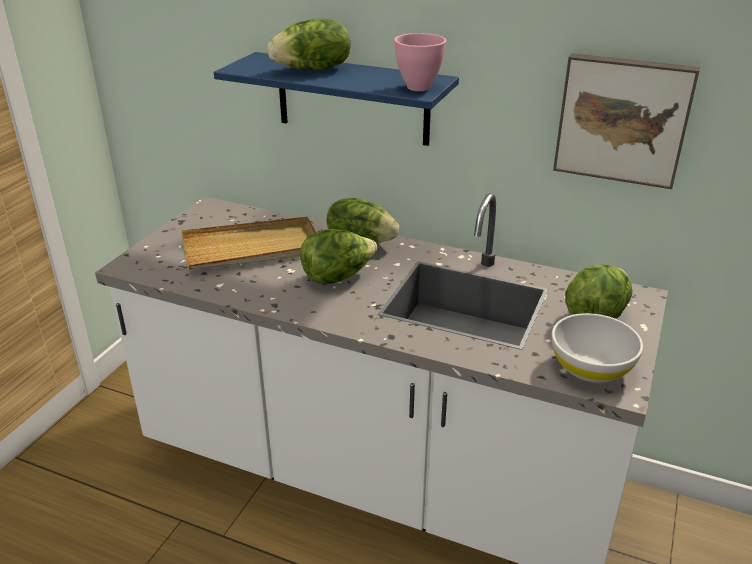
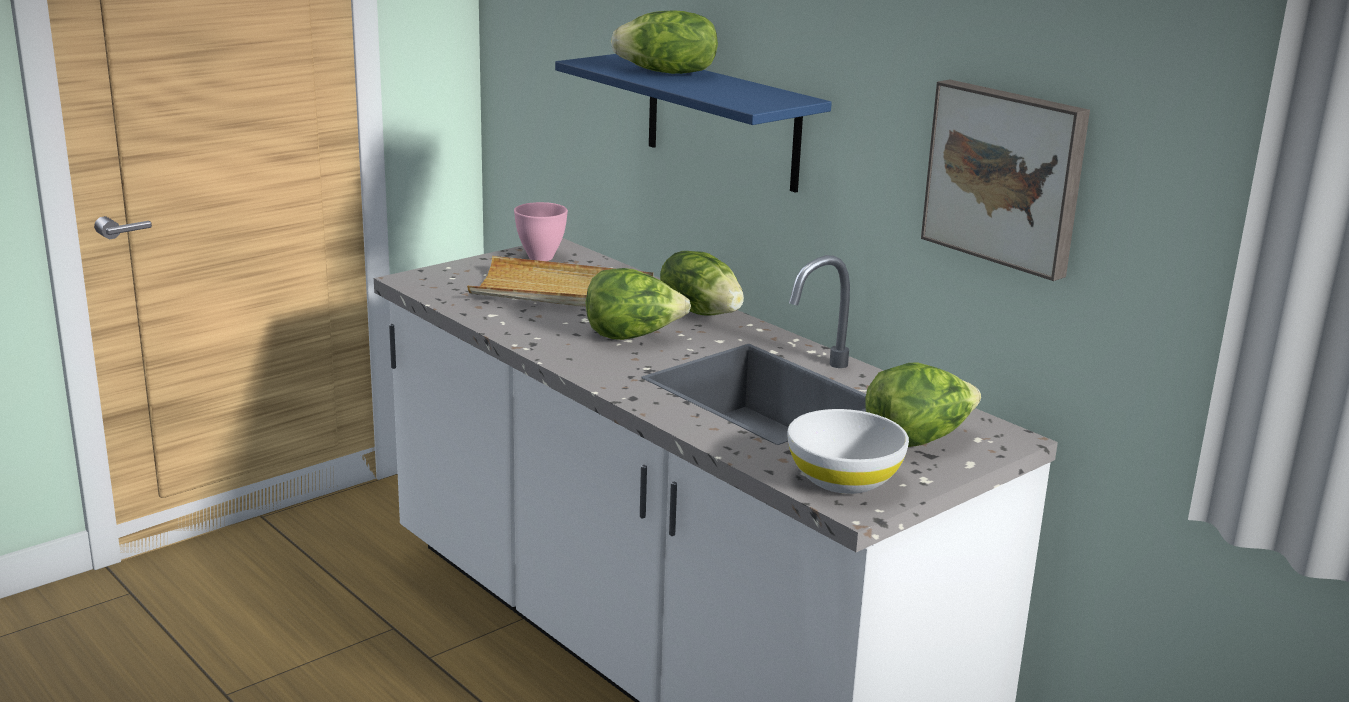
camera: 25 degrees right, 10 degrees down
(418, 88) = (759, 102): pink bowl -> pink bowl (539, 258)

